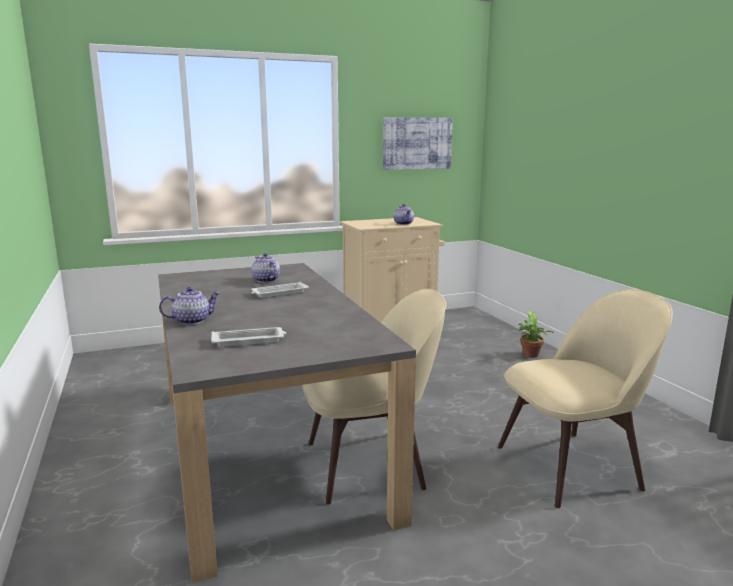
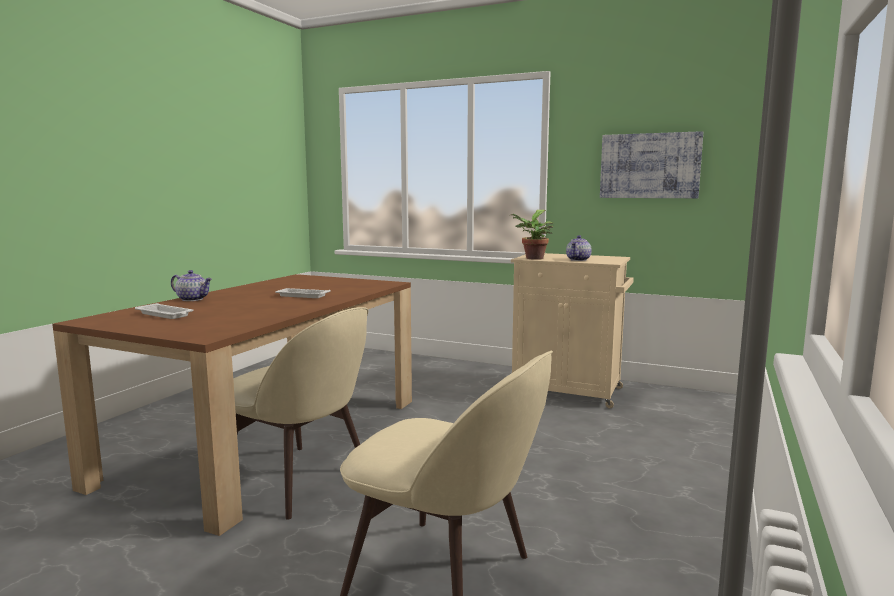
camera: 45 degrees right, 5 degrees down
(265, 280) = (331, 287): teapot -> none
(265, 448) = (270, 438): grey dining table -> brown dining table
(531, 355) = (682, 464): potted plant -> potted plant (533, 258)

